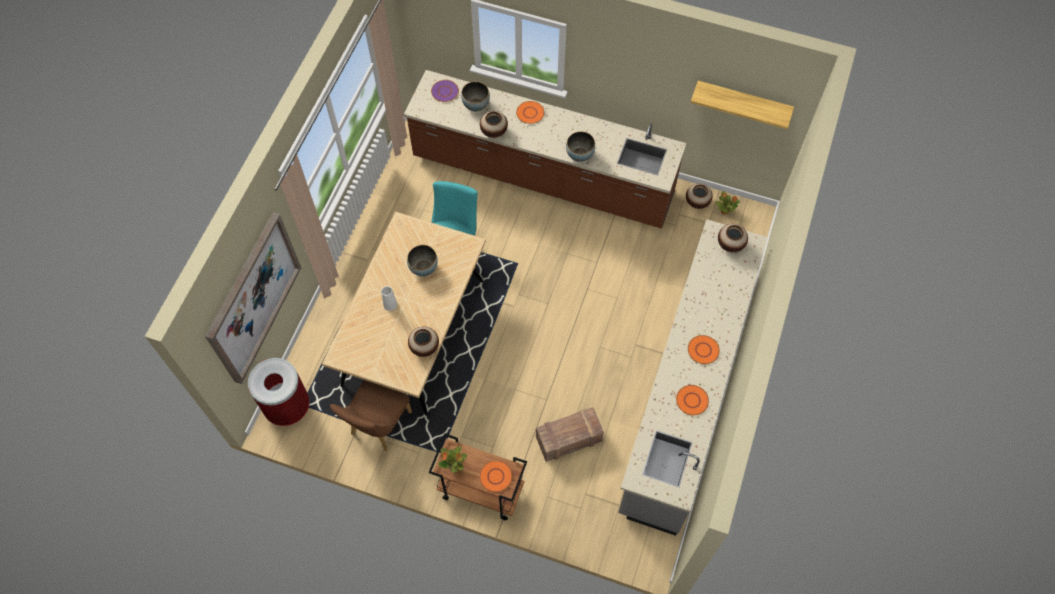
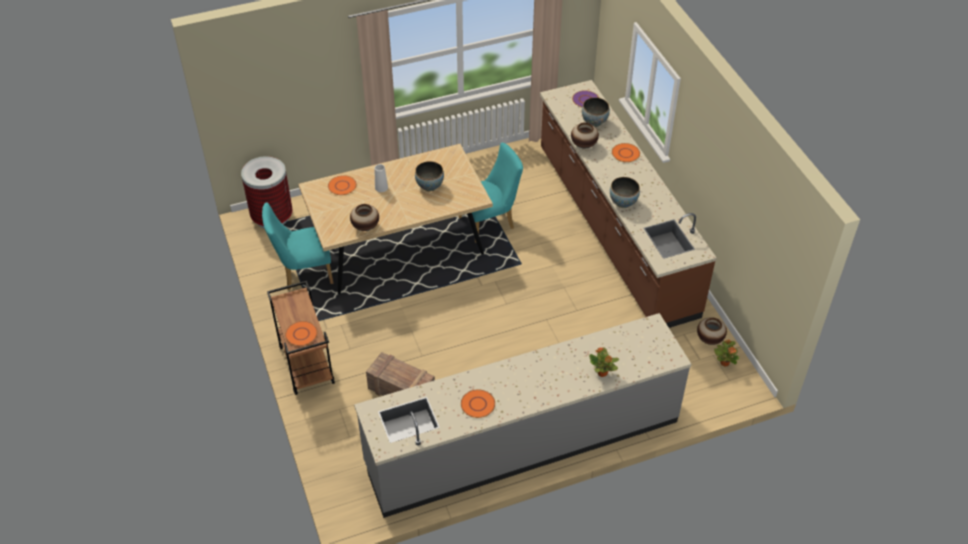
camera: 50 degrees right, 15 degrees down
(253, 298) = (290, 95): picture -> none
(378, 426) = (303, 273): brown chair -> turquoise chair
(454, 465) = (288, 304): potted plant -> potted plant (602, 373)
(703, 350) = (532, 384): orange plate -> orange plate (342, 186)
(730, 245) = (653, 343): vase -> none
(743, 101) = (768, 234): shelf -> none

